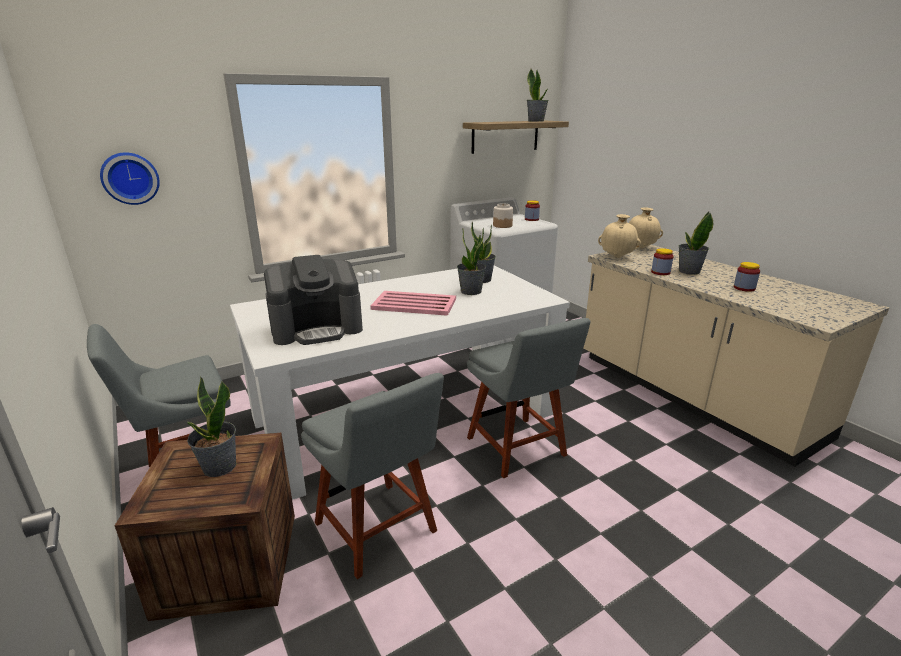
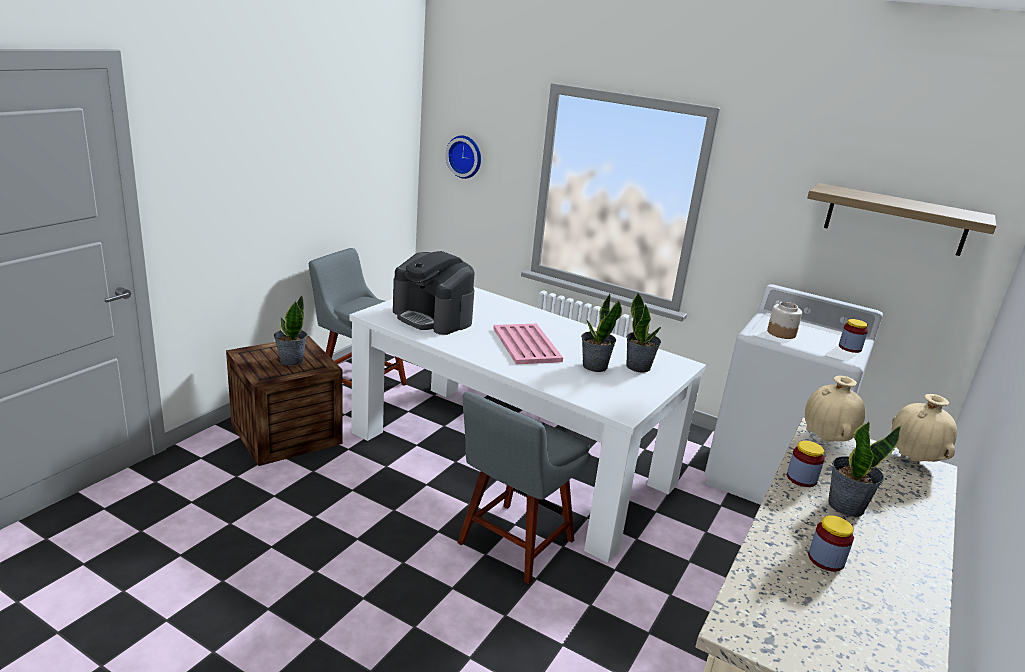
camera: 60 degrees right, 0 degrees up
(378, 530) = (347, 487): grey chair -> none
(536, 121) = (944, 210): potted plant -> none

